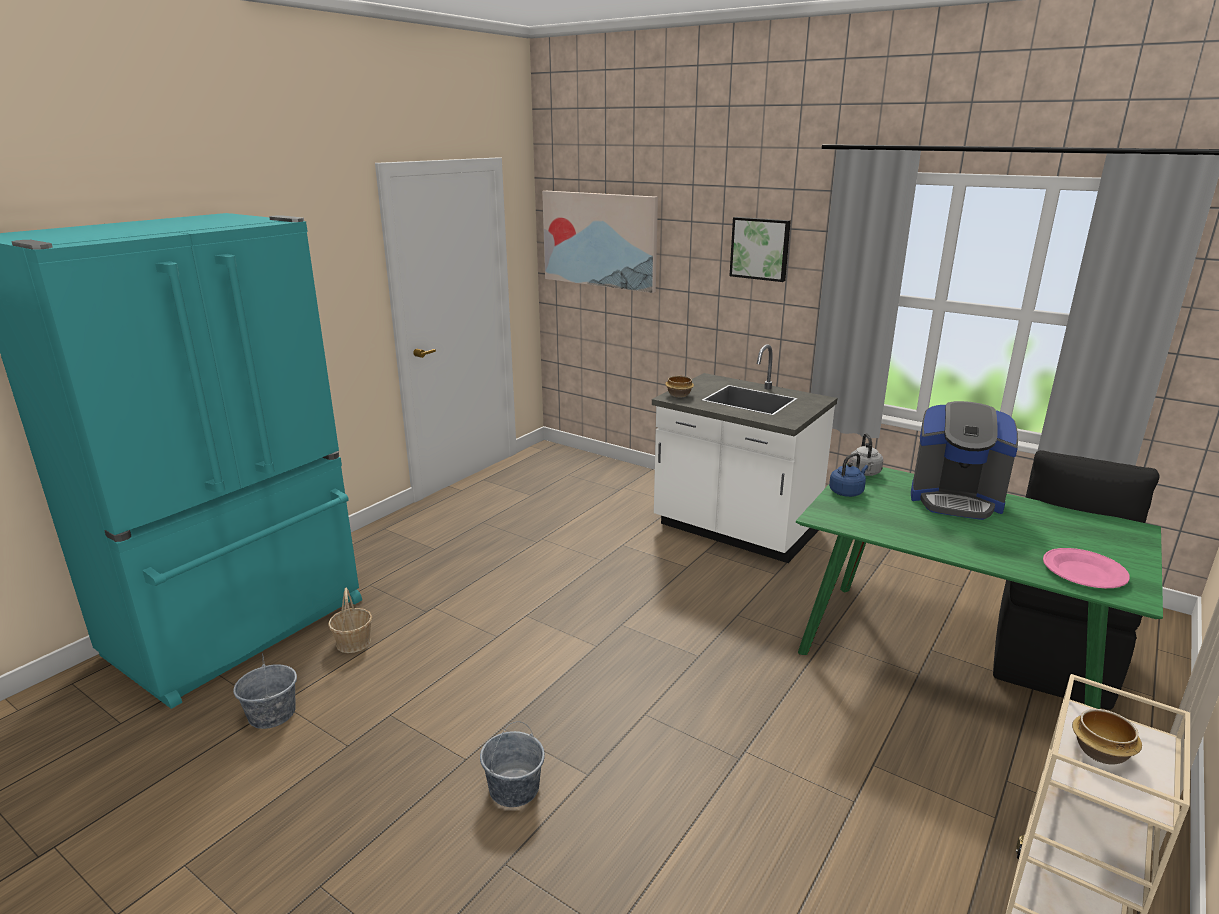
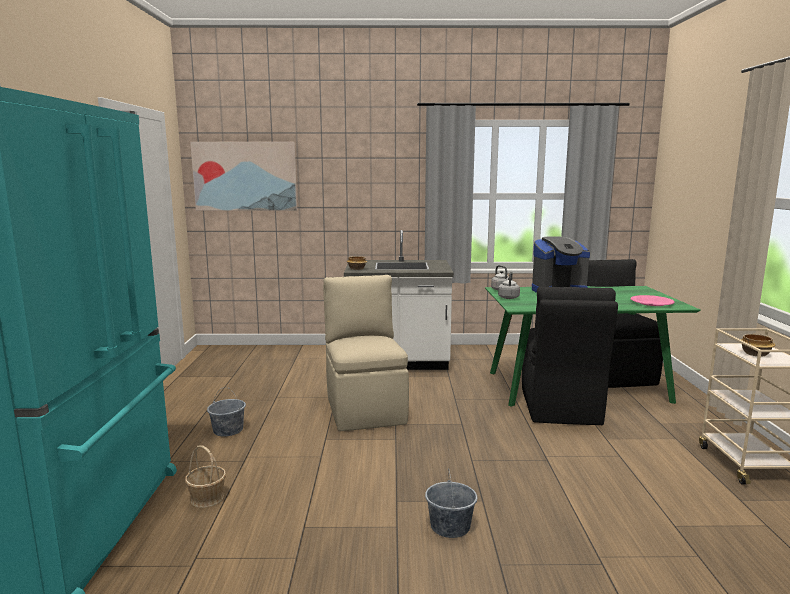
camera: 35 degrees left, 10 degrees down
(272, 713) = (197, 567): grey bucket -> grey bucket (228, 430)
(614, 588) = (365, 408): none -> beige chair
(760, 248) = (376, 172): picture -> none
(847, 492) = (508, 297): blue kettle -> grey kettle
(871, 684) = (559, 407): none -> black chair

